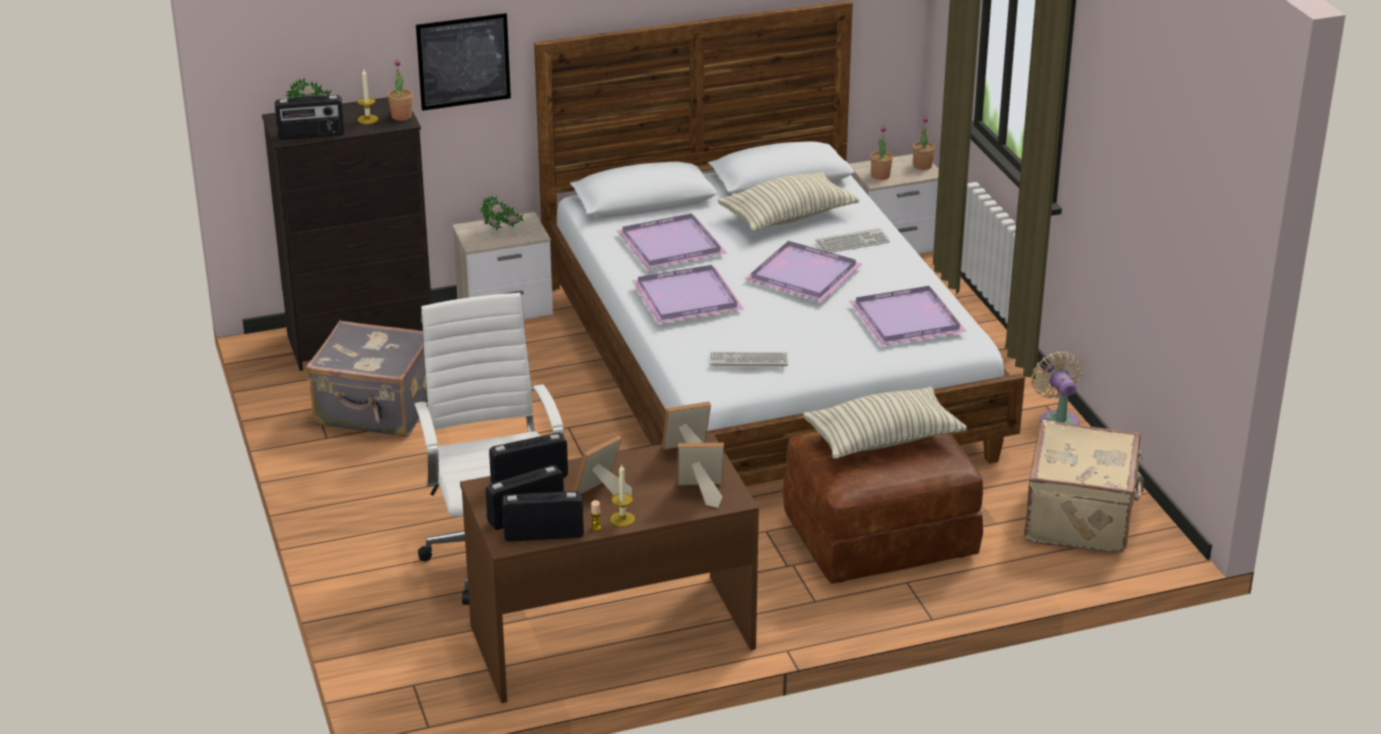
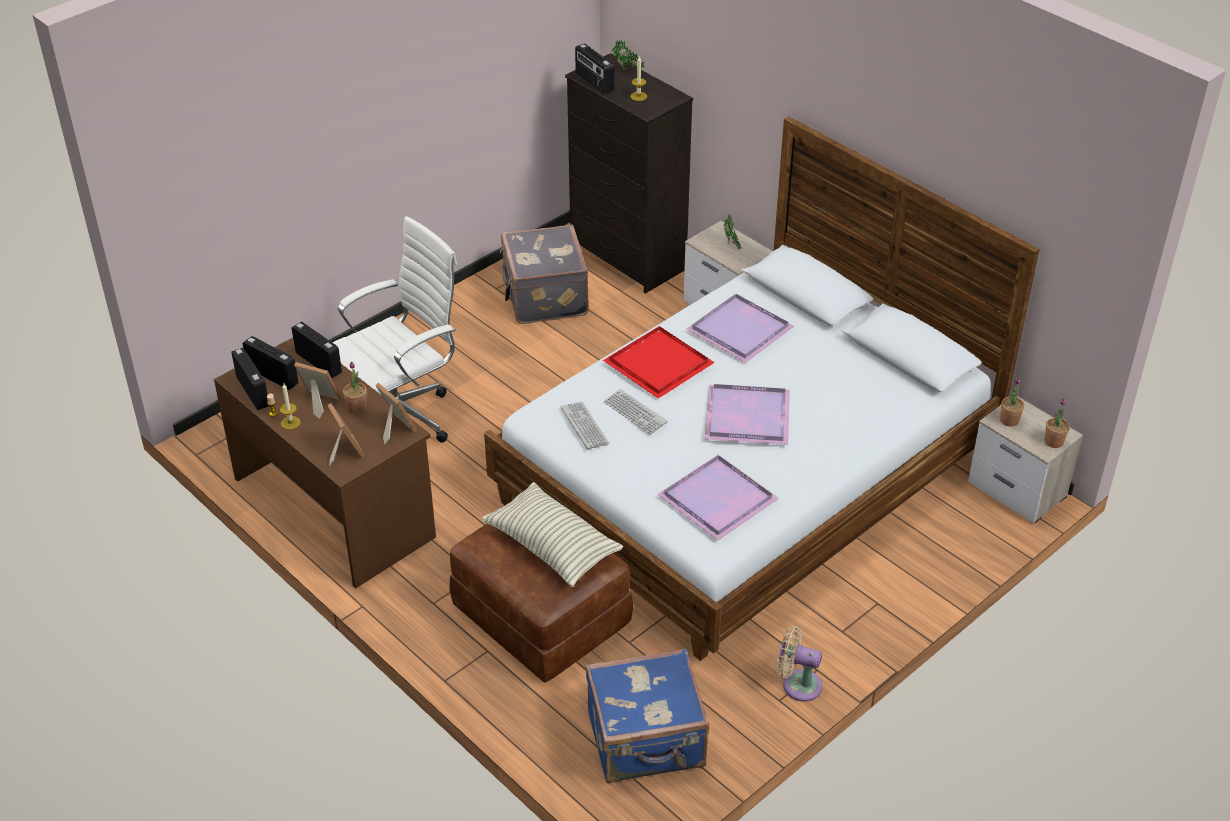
camera: 65 degrees right, 10 degrees up
(401, 116) = (655, 108): potted plant -> potted plant (357, 407)
(463, 61) = (744, 99): picture -> none
(685, 297) = (658, 363): purple tray -> red tray
(787, 217) = (842, 379): pillow -> none
(852, 242) = (829, 430): keyboard -> keyboard (635, 413)
(1057, 420) = (798, 684): beige fan -> beige fan turned 120 degrees counterclockwise
(1081, 518) = (647, 742): beige suitcase -> blue suitcase

